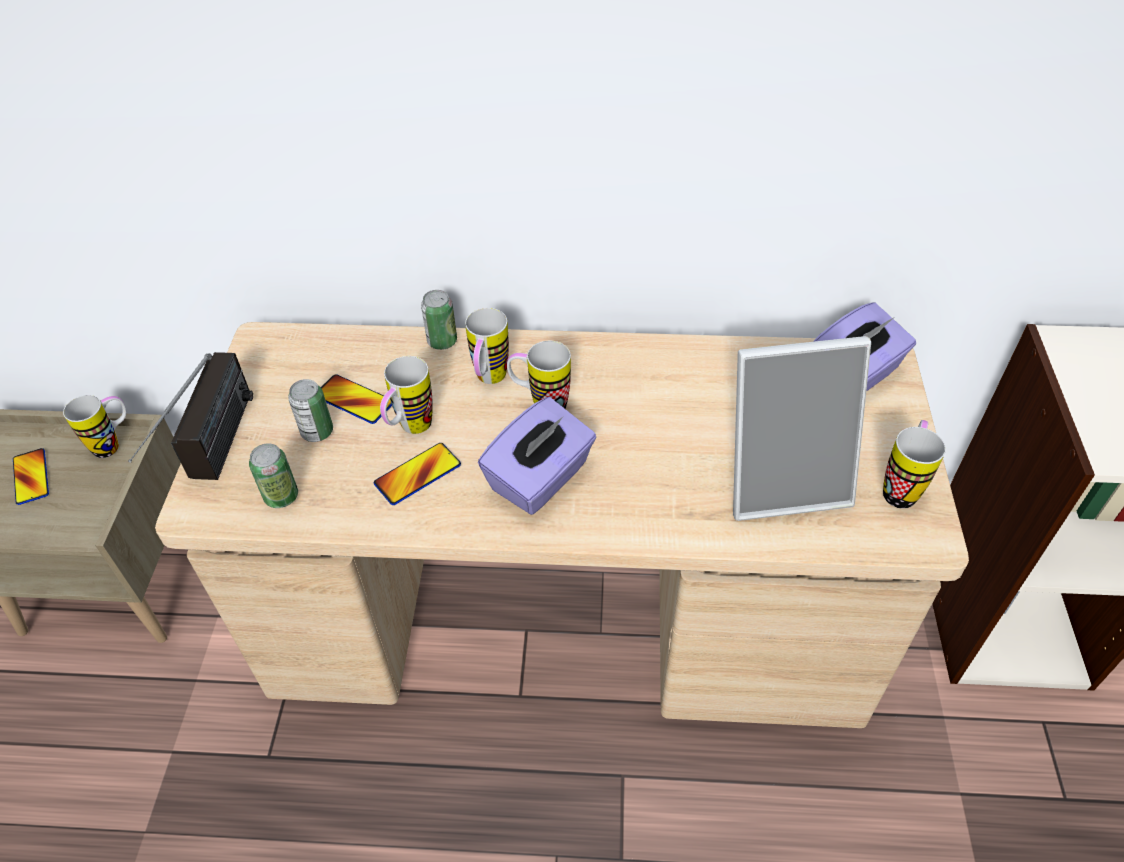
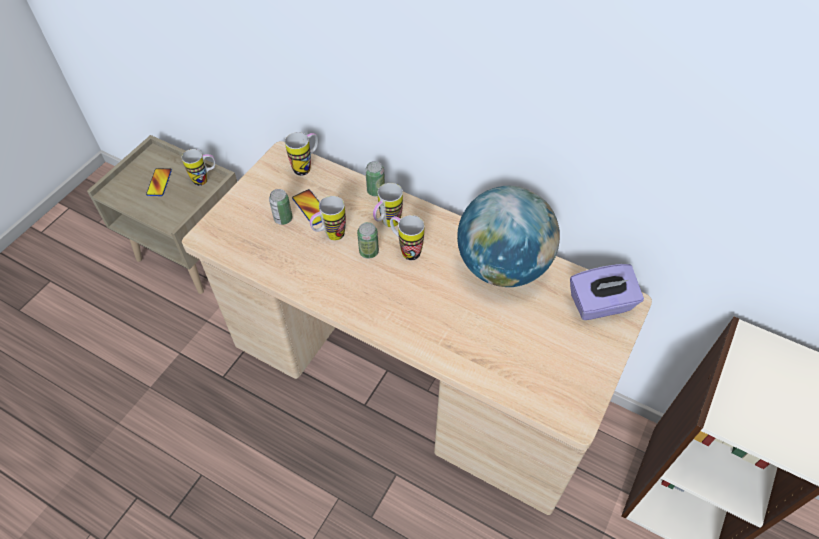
camera: 25 degrees right, 5 degrees up
(215, 459) = (227, 214): radio -> none
(281, 496) = (247, 247): can -> can (369, 252)
(418, 475) = (319, 263): phone -> none
(540, 478) = (381, 292): purple tissue box -> none
(693, 377) = (502, 266): none -> globe
(783, 480) = (514, 349): picture frame -> none
(901, 487) = (581, 383): mug -> mug (306, 167)

